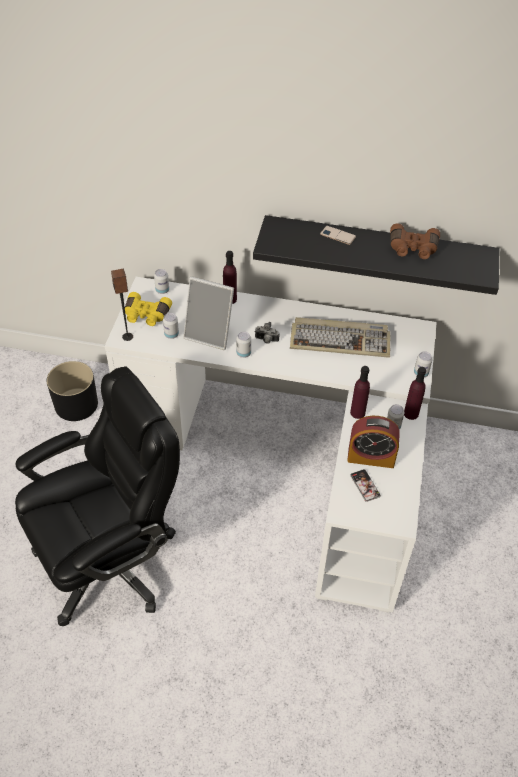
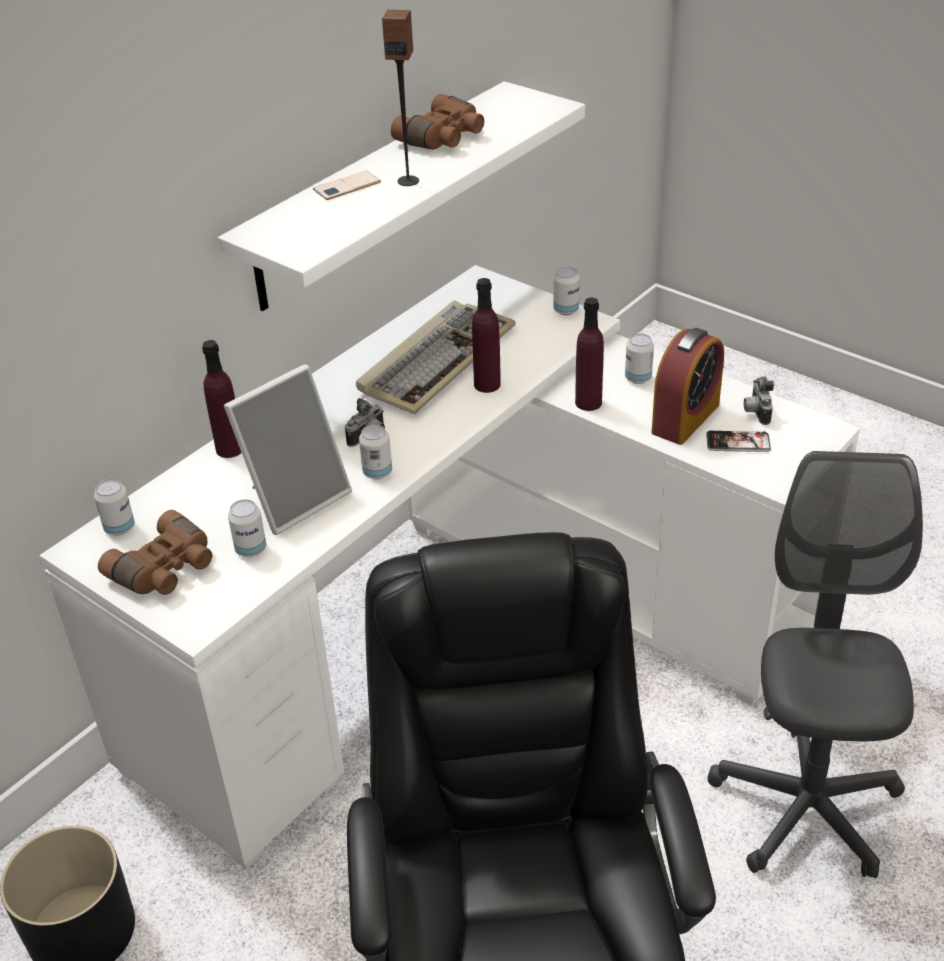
camera: 60 degrees left, 10 degrees down
(128, 336) = (200, 613): speaker -> speaker (408, 181)
(146, 315) = (166, 570): yellow binoculars -> brown binoculars
(263, 642) = (805, 807): none -> grey office chair
(377, 251) = (378, 195): black shelf -> white shelf
(397, 486) = (755, 412): none -> camera
(411, 413) = (625, 354): purple bottle -> purple bottle (487, 384)

